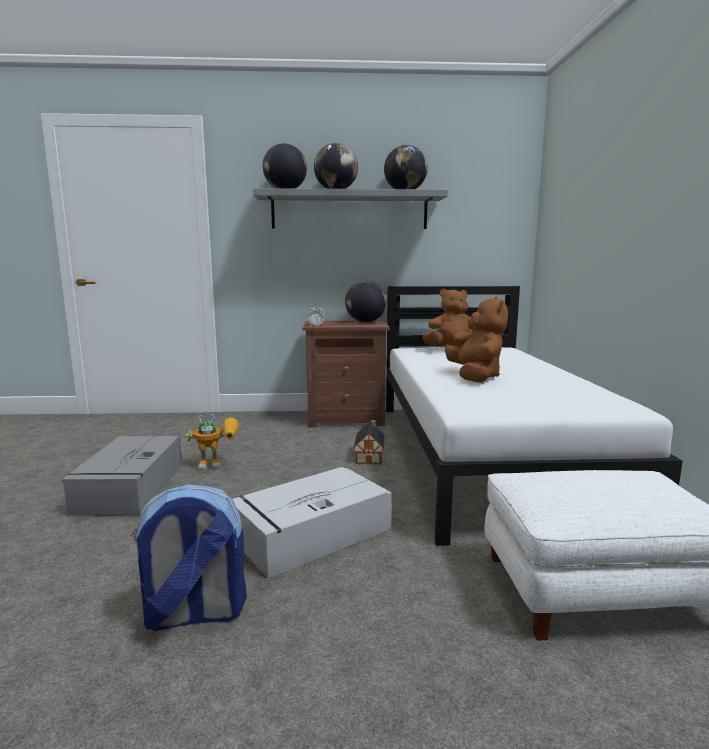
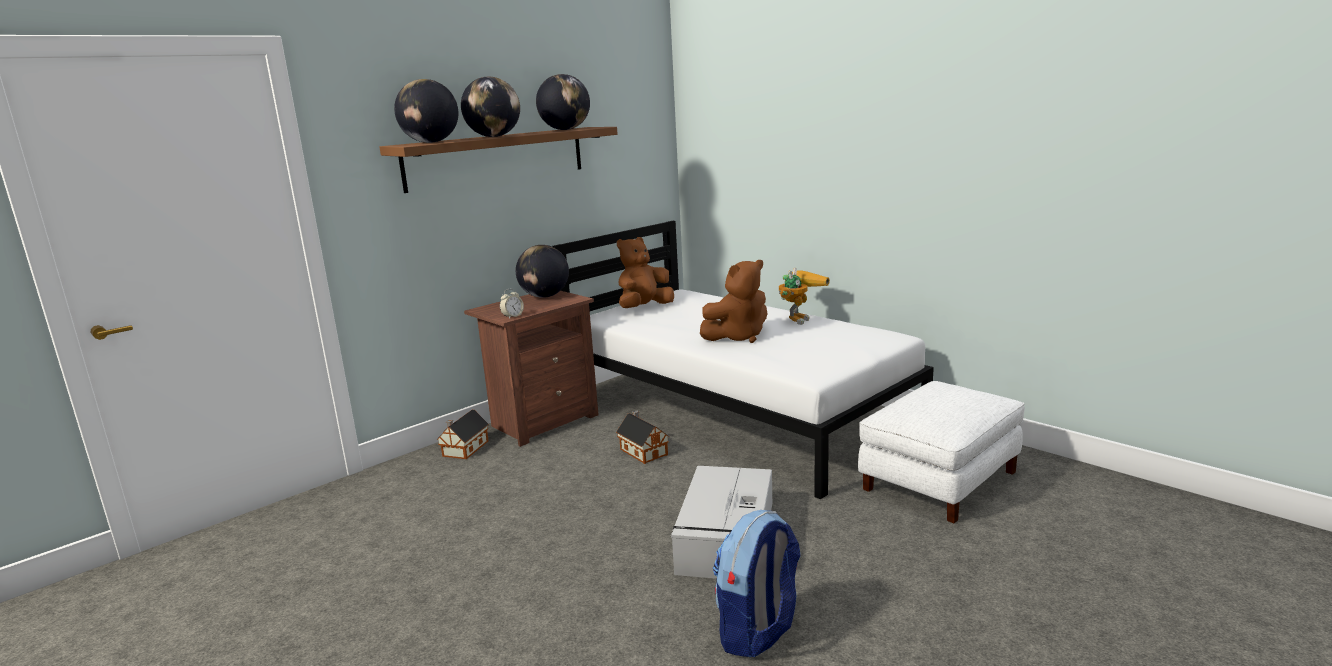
camera: 40 degrees left, 5 degrees up
(130, 488) = (466, 592): grey storage box -> none
(218, 464) = (510, 524): toy robot -> toy robot (798, 318)
(279, 418) = (464, 449): none -> toy house
(349, 211) = (497, 158): grey shelf -> brown shelf
(475, 377) = (737, 337): brown plush toy -> brown plush toy turned 105 degrees clockwise

